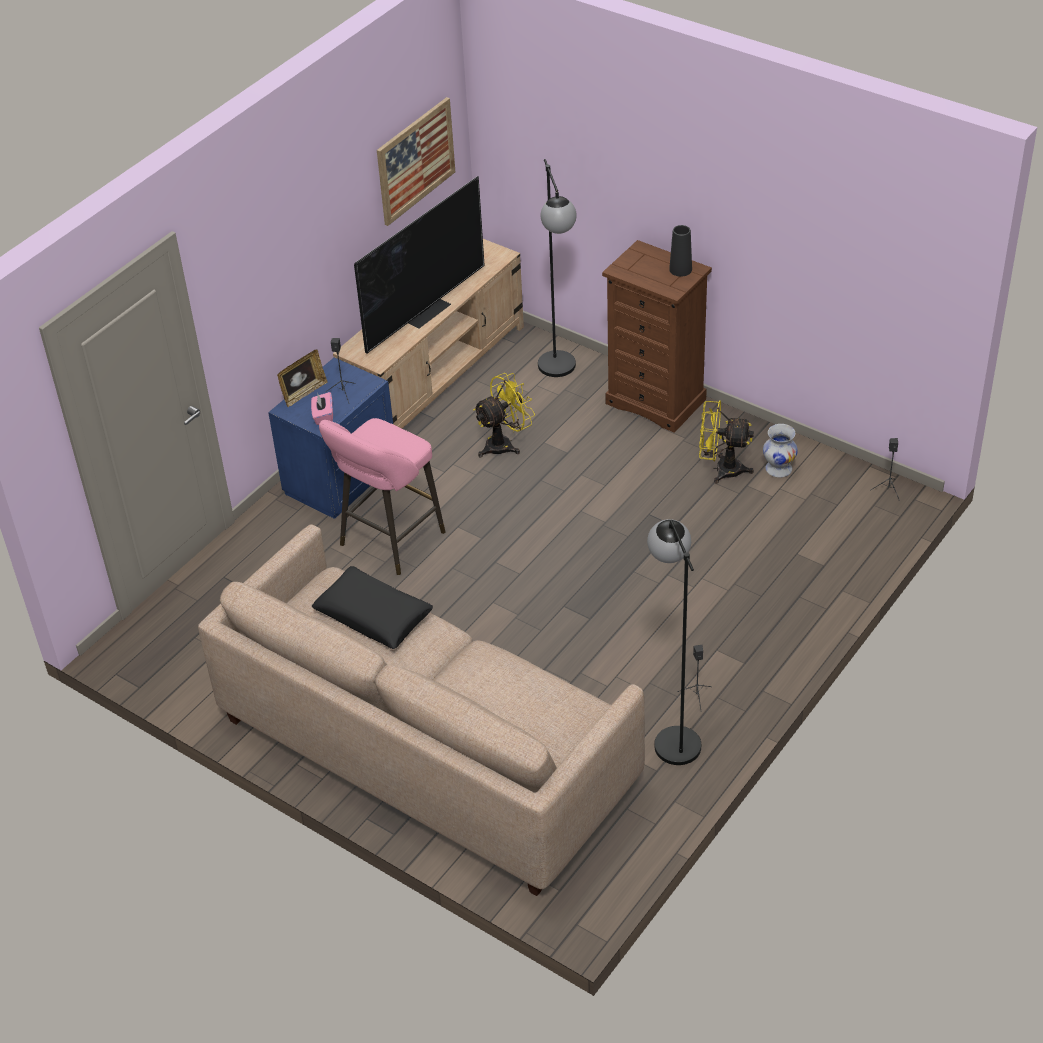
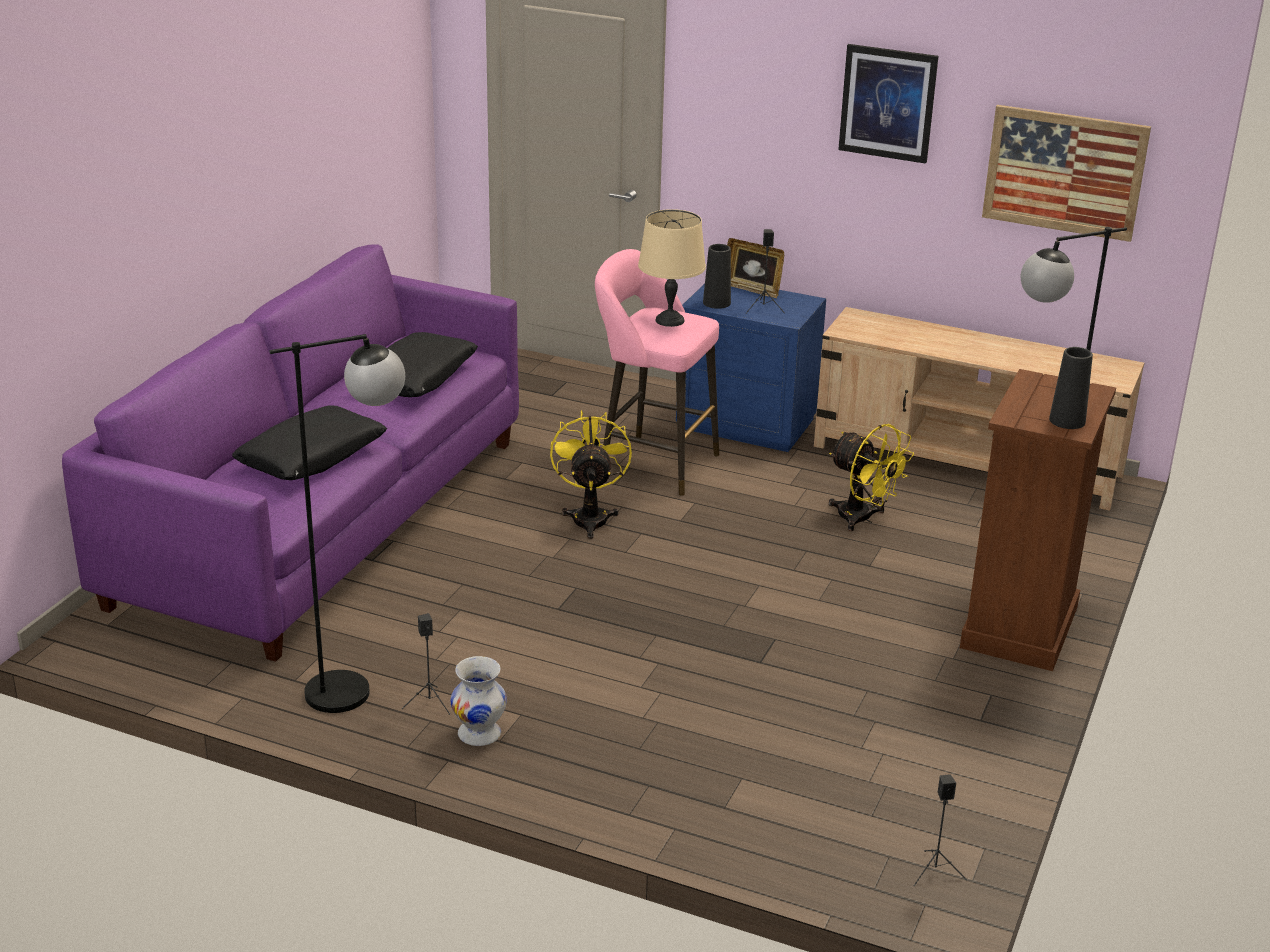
camera: 75 degrees right, 15 degrees down
(323, 201) = (888, 103): none -> picture
(323, 416) = (716, 303): pink tissue box -> black vase
(377, 440) = (670, 320): none -> beige table lamp
(425, 310) = (961, 347): television -> none
(426, 751) = (322, 520): beige sofa -> purple sofa
(502, 684) = (312, 457): none -> black pillow
(721, 469) = (899, 695): yellow fan -> yellow fan (590, 516)
(778, 468) = (928, 750): white vase -> white vase (480, 734)

